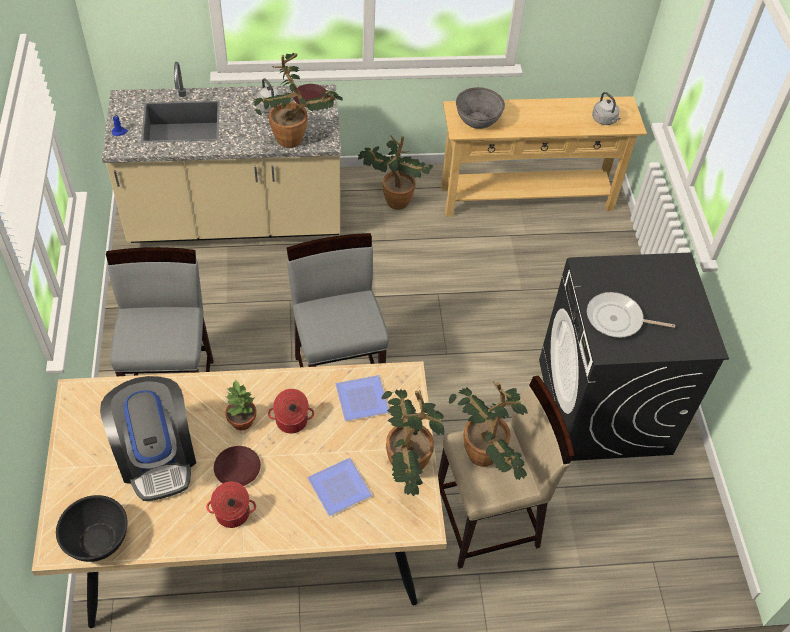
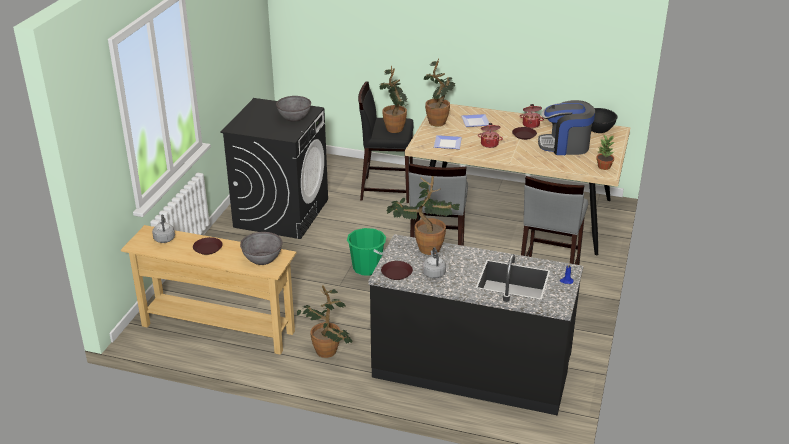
camera: 155 degrees left, 20 degrees down
(157, 456) = (565, 146): coffee machine -> coffee machine turned 90 degrees counterclockwise
(236, 220) = (471, 370): beige counter -> black counter
(241, 420) = (516, 148): potted plant -> potted plant (604, 167)
(420, 333) = (367, 268): none -> green bucket
(487, 522) = (386, 189): beige stool -> black stool
(546, 118) = (207, 248): none -> brown plate
(617, 320) = (294, 117): frying pan -> grey bowl

